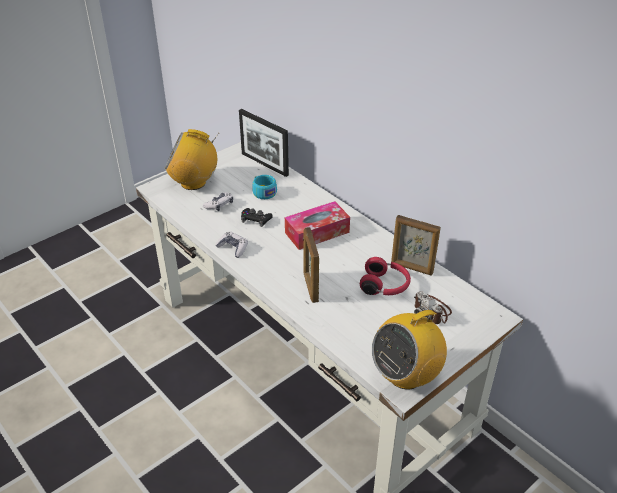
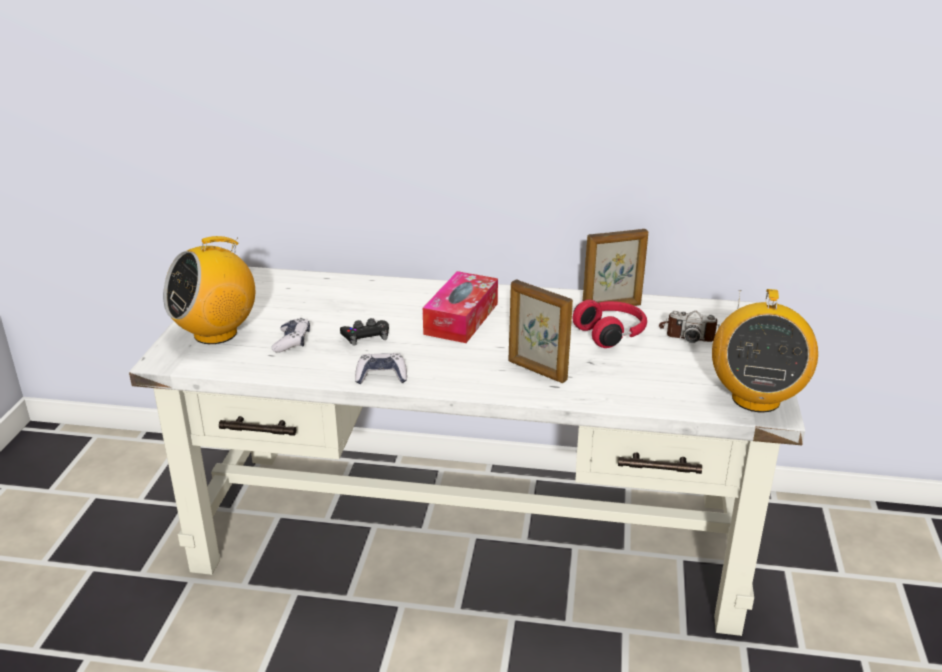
camera: 40 degrees left, 10 degrees down
(263, 192) = (331, 307): turquoise cup -> none
(264, 164) = (289, 280): picture frame -> none

